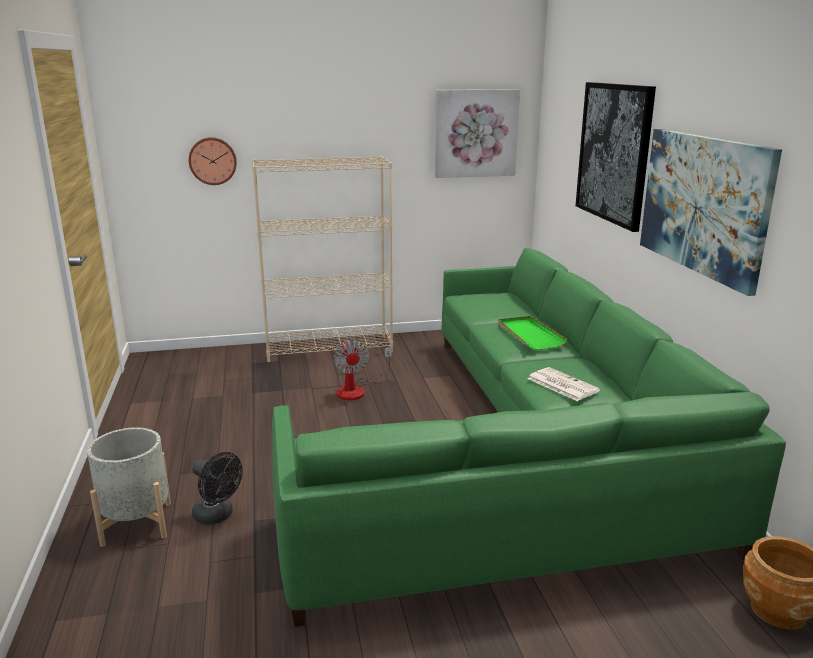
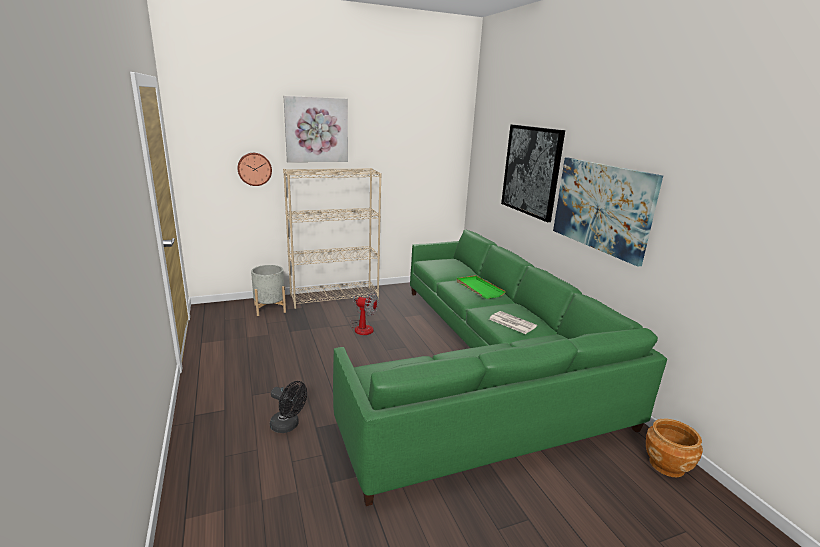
camera: 10 degrees left, 0 degrees up
(137, 523) = (229, 436): grey planter -> grey planter (270, 308)
(357, 390) = (362, 327): fan -> fan turned 45 degrees counterclockwise
(475, 133) = (431, 154): picture -> picture (316, 130)

